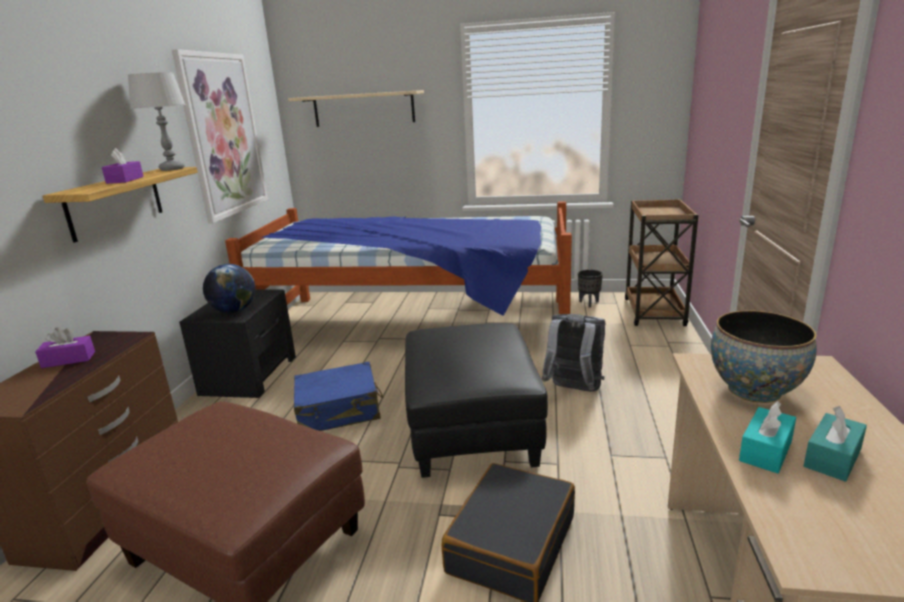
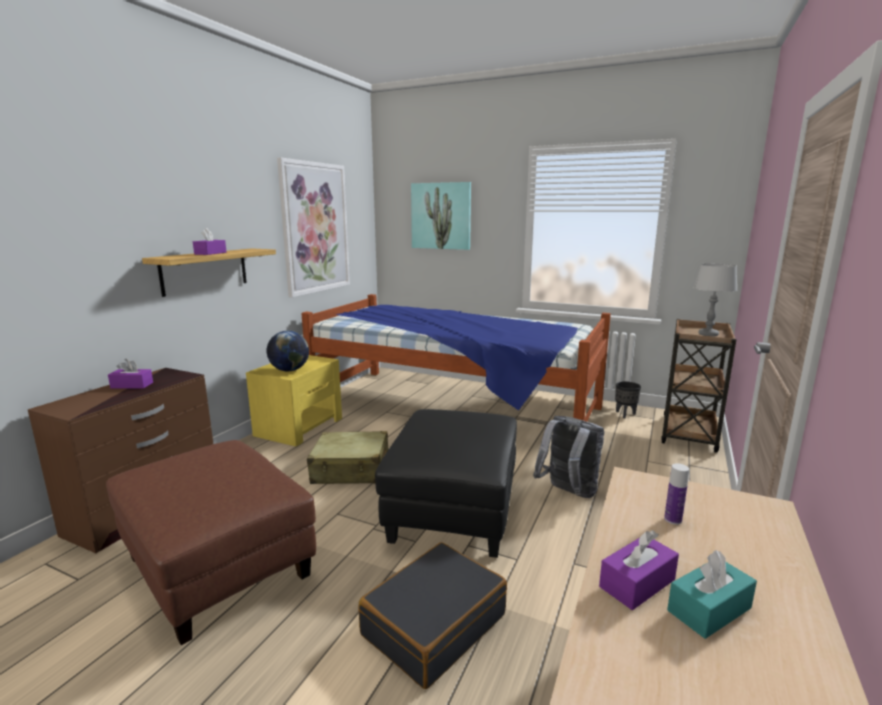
camera: 15 degrees right, 5 degrees down
(172, 169) = (256, 249): grey table lamp -> grey table lamp (708, 334)
(250, 374) = (299, 426): black nightstand -> yellow nightstand
(339, 411) = (351, 470): blue suitcase -> beige suitcase
(363, 109) = (441, 216): beige shelf -> picture
(754, 390) = (673, 519): bowl -> bottle
(765, 450) = (637, 583): turquoise tissue box -> purple tissue box

